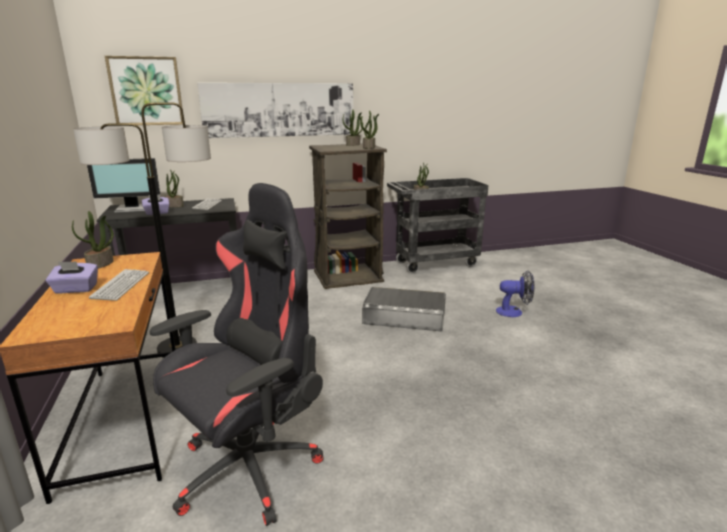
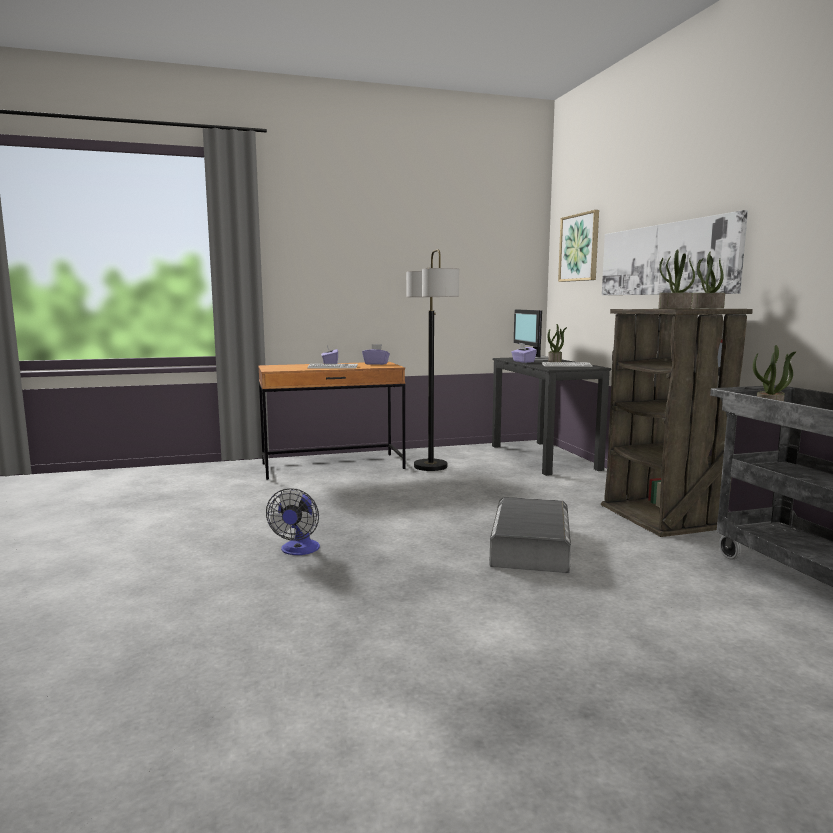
camera: 90 degrees right, 10 degrees down
(100, 264) = (376, 364): potted plant -> purple tissue box
(246, 470) = (262, 495): black office chair -> none
(514, 312) = (594, 635): fan -> fan (298, 550)

